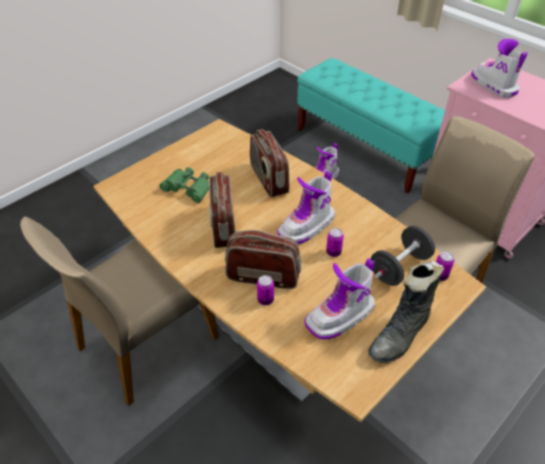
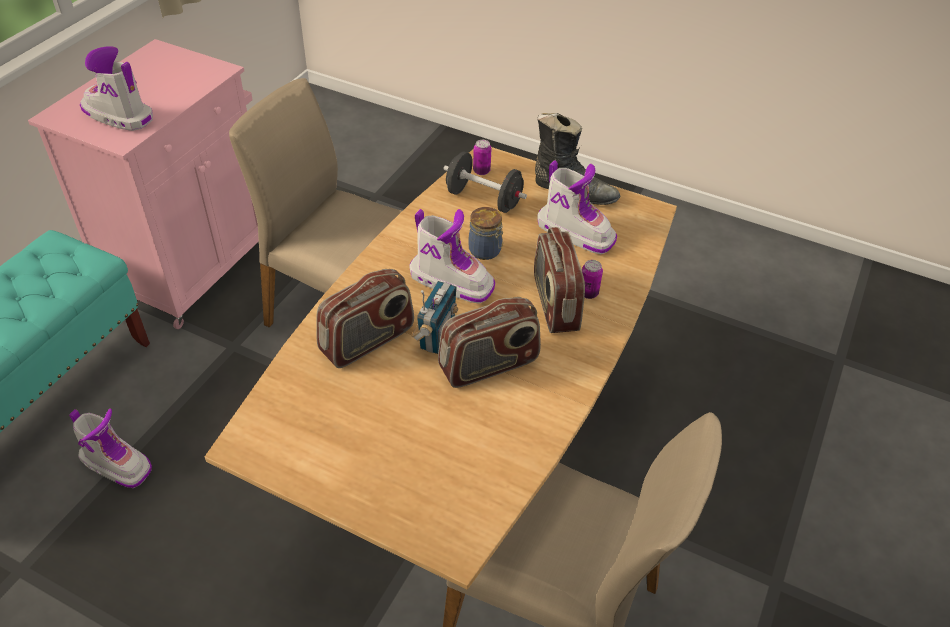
camera: 110 degrees left, 0 degrees up
(188, 188) = (423, 434): green binoculars -> none
(257, 208) = (436, 338): none -> radio
(333, 252) = (486, 251): can -> jar
(493, 85) = (118, 116): boot -> boot turned 75 degrees clockwise

